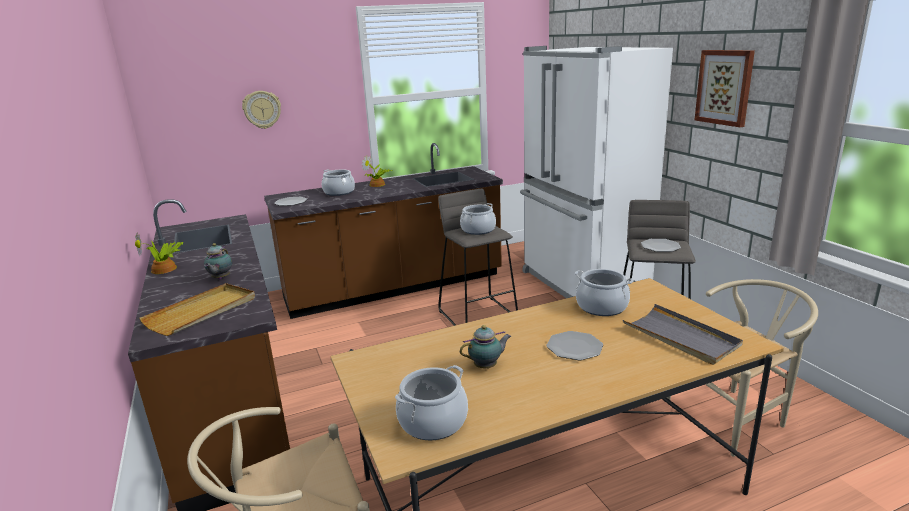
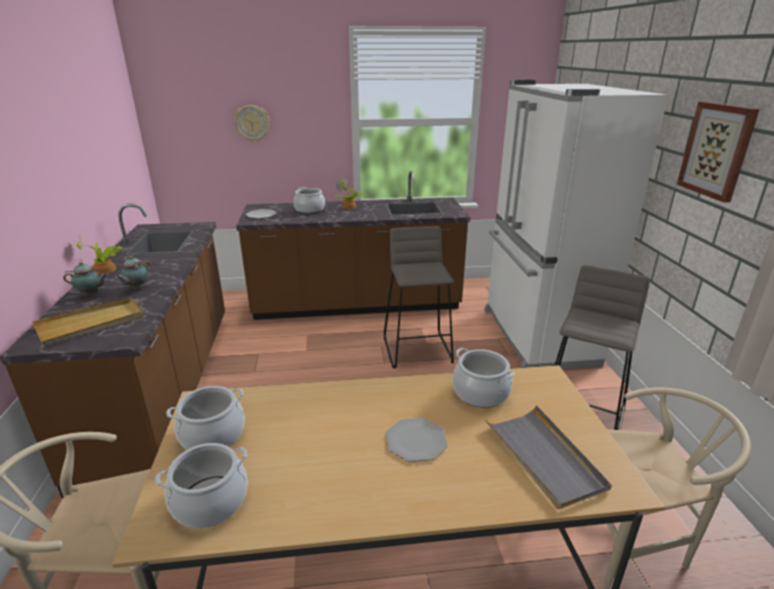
camera: 15 degrees right, 5 degrees up
(478, 230) = (422, 269): cooking pot -> cooking pot (212, 435)
(487, 366) = (311, 443): teapot -> teapot (91, 294)
(660, 246) = (601, 324): plate -> none

